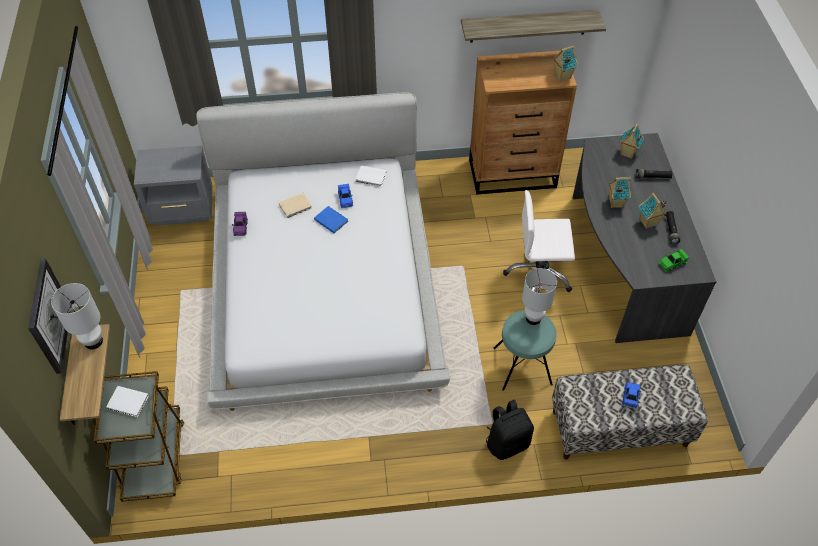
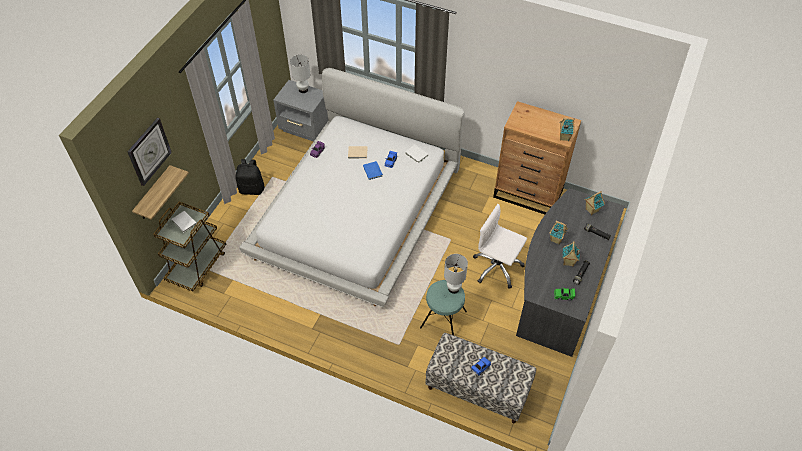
camera: 30 degrees right, 0 degrees up
(93, 342) = (174, 177): white table lamp -> white table lamp (303, 90)
(507, 443) = (400, 360): black backpack -> black backpack (252, 189)
(528, 26) = (557, 93): shelf -> none

